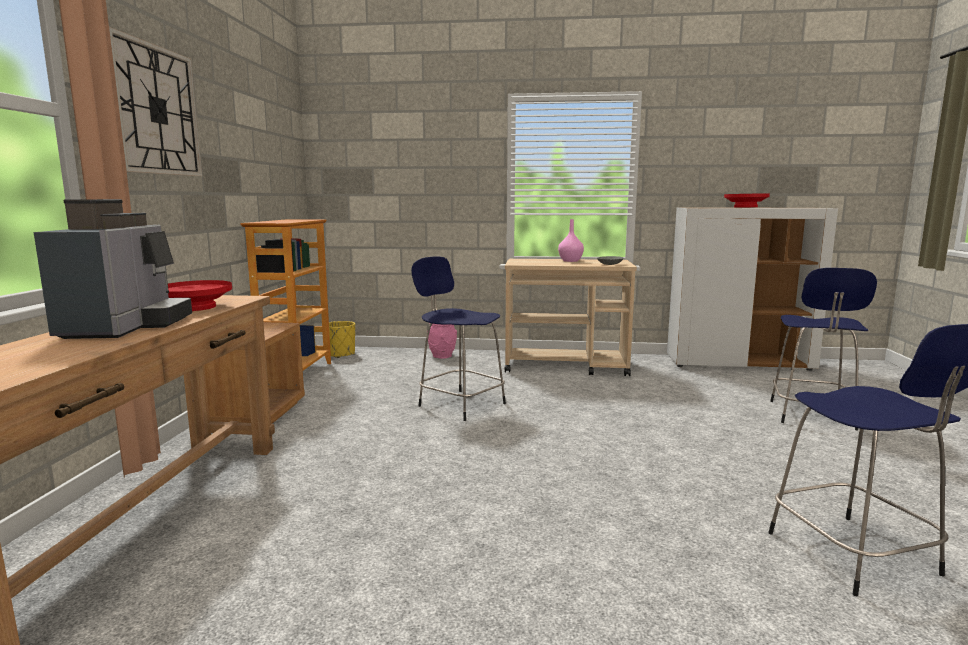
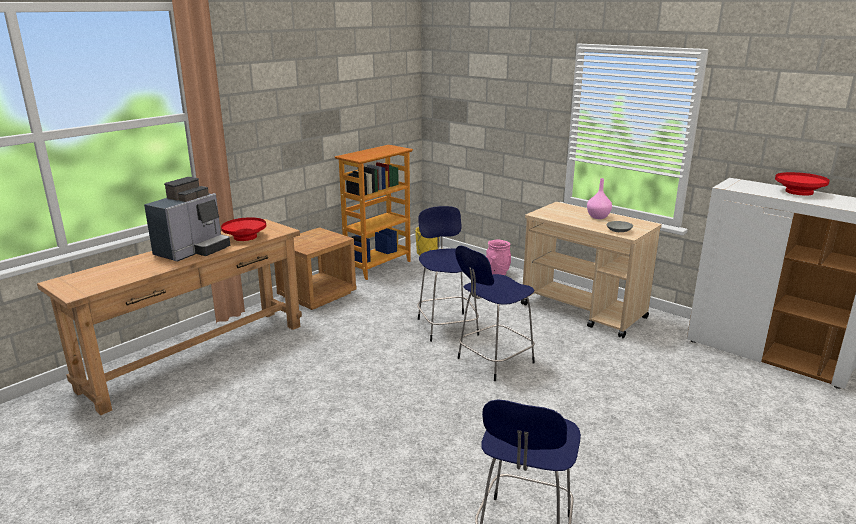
camera: 35 degrees right, 10 degrees up
(156, 110) = (259, 95): wall clock -> none
(811, 416) = (724, 433): blue stool -> blue stool (493, 361)

